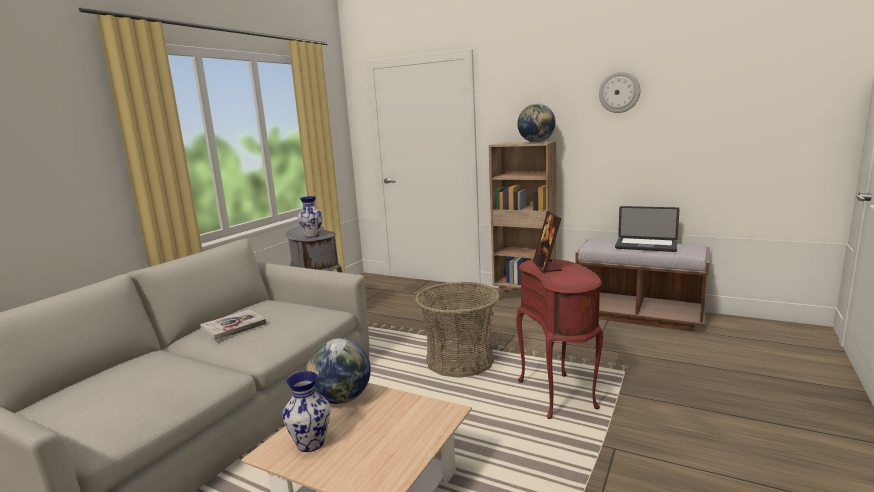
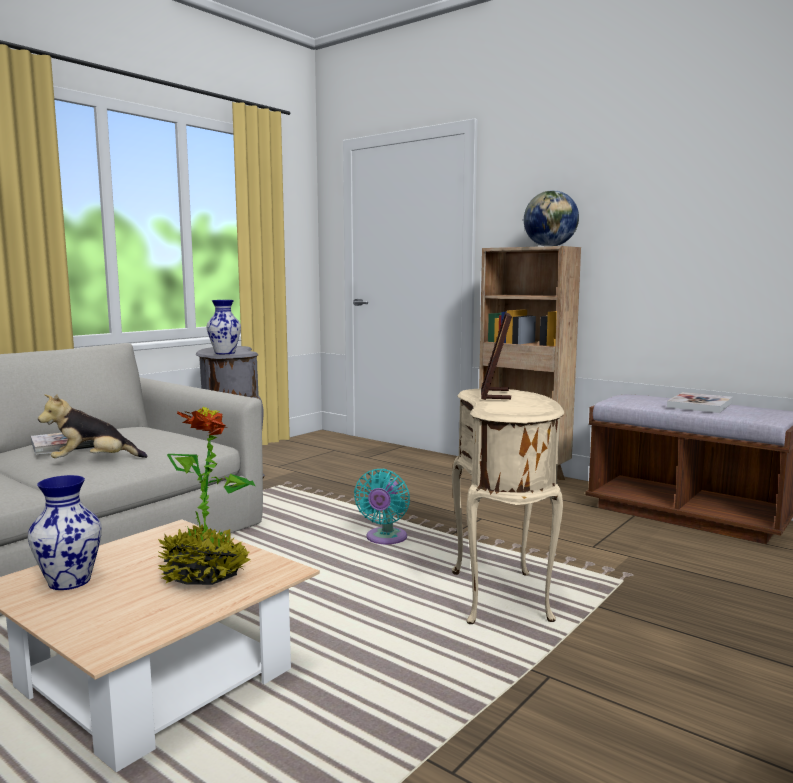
camera: 10 degrees right, 5 degrees down
(261, 340) = (93, 462): none -> plush toy
(341, 399) = (153, 540): globe -> none
(400, 423) = (205, 575): none -> potted plant
(460, 361) = (385, 539): basket -> turquoise fan
(559, 395) = (504, 597): red side table -> beige side table
(619, 92) = (675, 175): wall clock -> none
(646, 246) = (700, 405): laptop -> book

